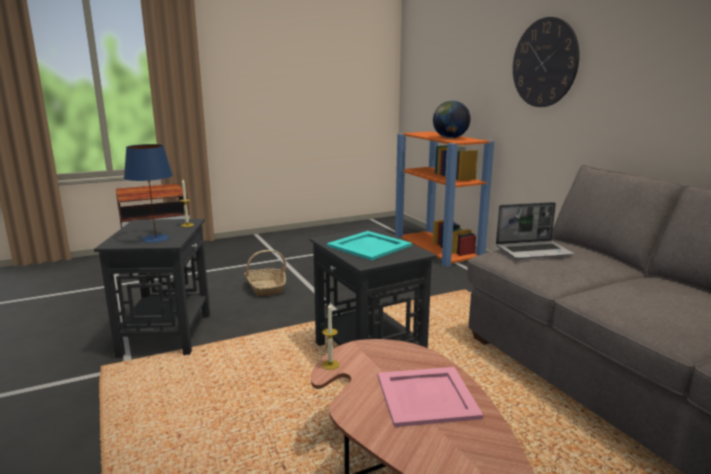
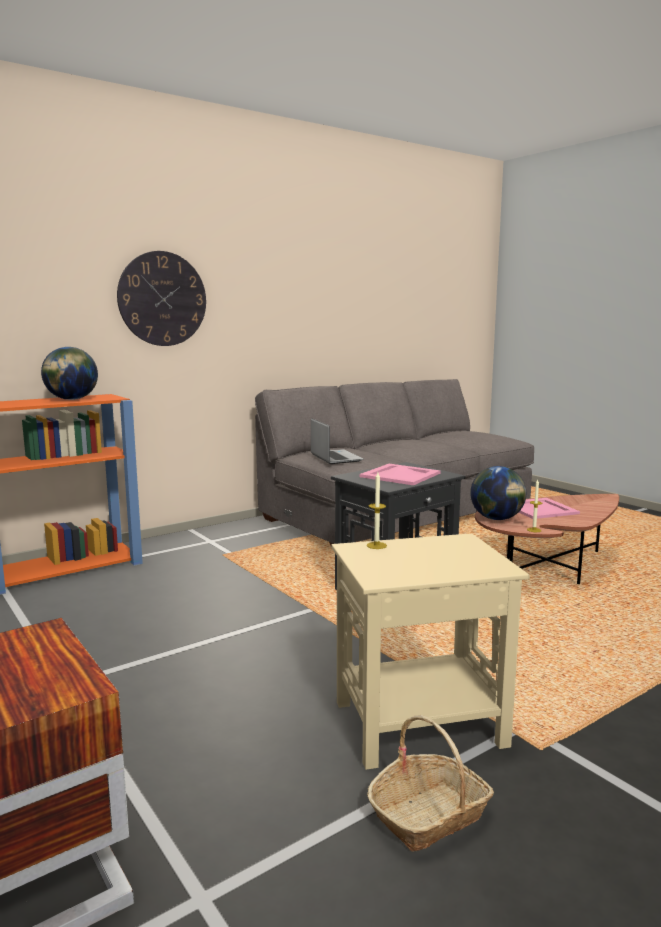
camera: 100 degrees left, 5 degrees down
(155, 239) = (455, 549): blue table lamp -> none
(167, 333) = (417, 724): black side table -> beige side table
(266, 288) = (221, 674): basket -> basket (429, 815)
(369, 246) = (401, 475): turquoise tray -> pink tray
(383, 351) = (497, 519): none -> globe

